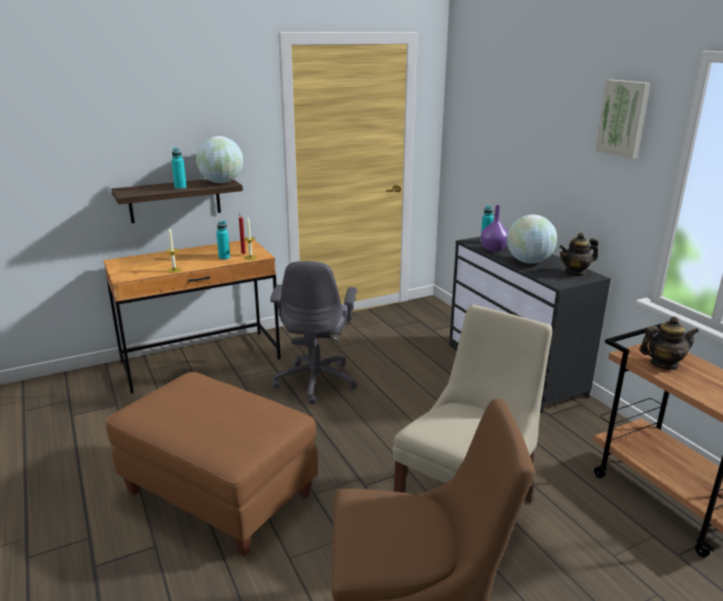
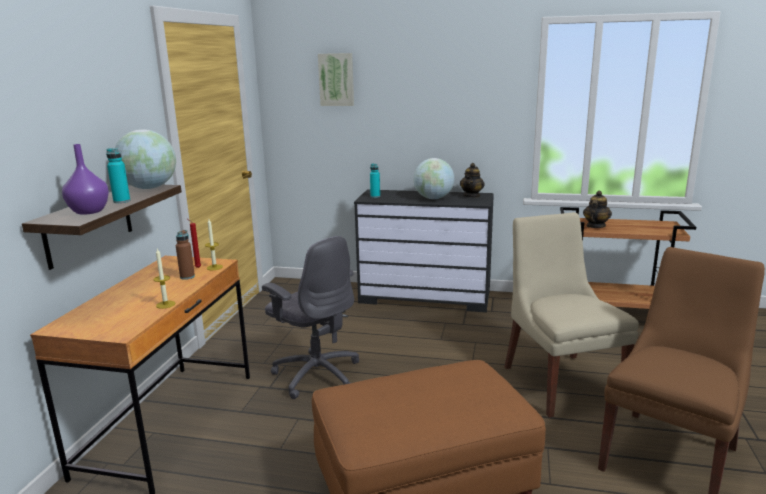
camera: 50 degrees left, 5 degrees down
(224, 258) = (187, 277): turquoise bottle -> brown bottle
(493, 249) = (393, 199): purple vase -> purple vase (88, 212)
(624, 118) = (482, 71): picture -> picture (336, 79)

